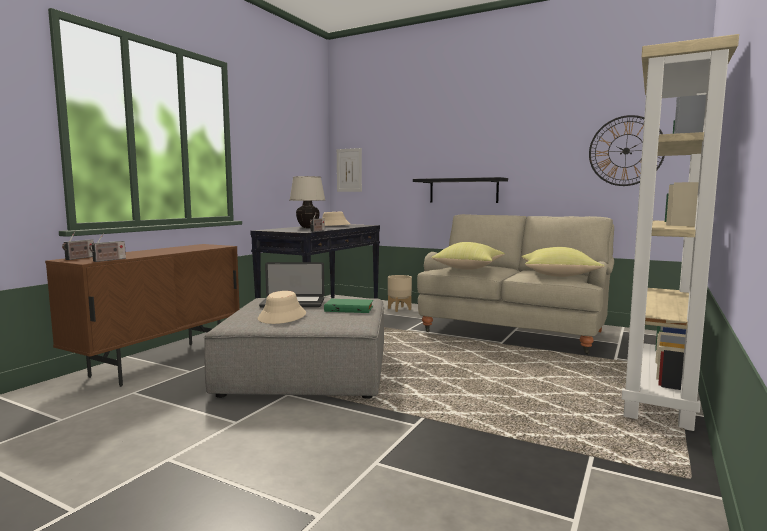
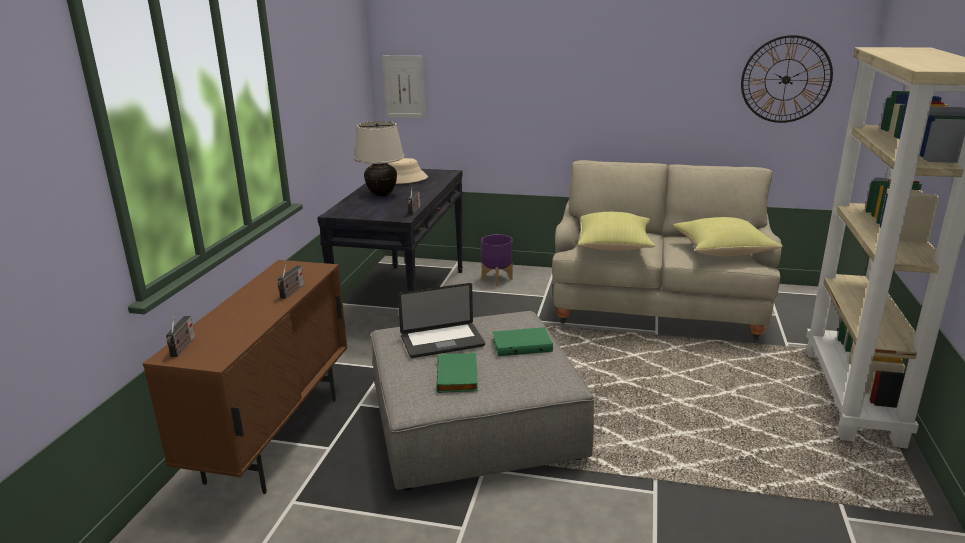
camera: 15 degrees left, 15 degrees up
(108, 260) = (237, 350): radio -> radio (292, 292)
(282, 316) = (459, 376): beige hat -> green book
(399, 309) = (497, 279): beige planter -> purple planter
(463, 190) = (575, 121): black shelf -> none

